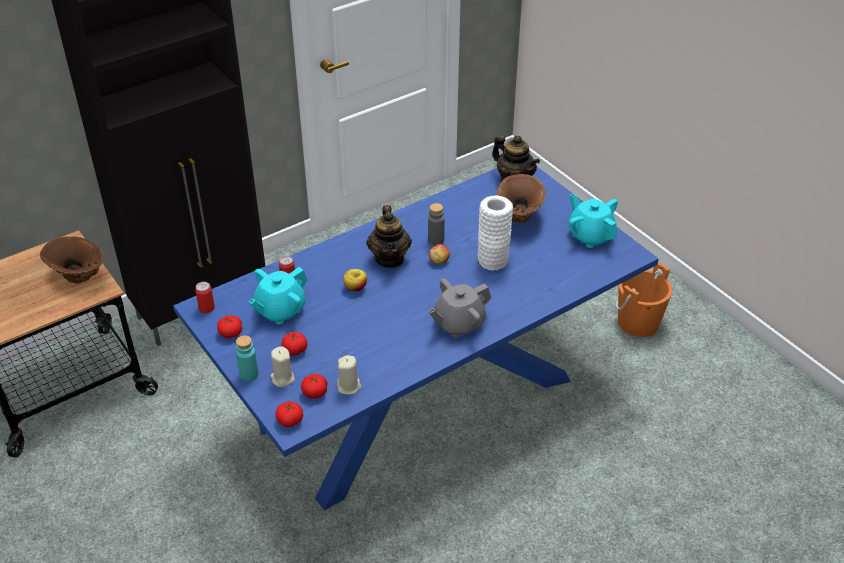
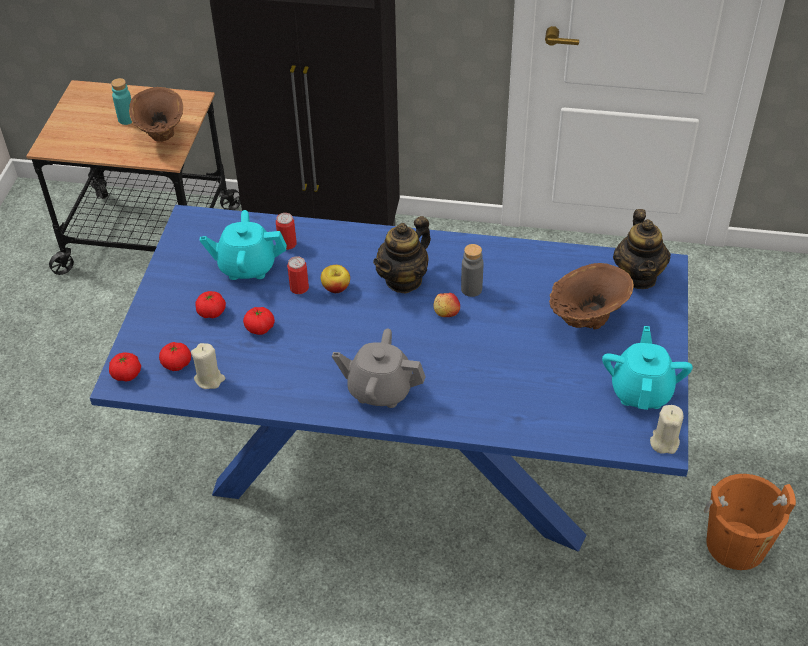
camera: 45 degrees right, 5 degrees up
(206, 308) = (195, 224): can -> can (299, 288)
(230, 333) = (184, 260): tomato -> tomato (260, 328)
(249, 374) = (150, 308): turquoise bottle -> turquoise bottle (126, 119)
(282, 378) = (169, 332): beige candle -> beige candle (664, 442)
(493, 260) = (499, 348): white vase -> none

